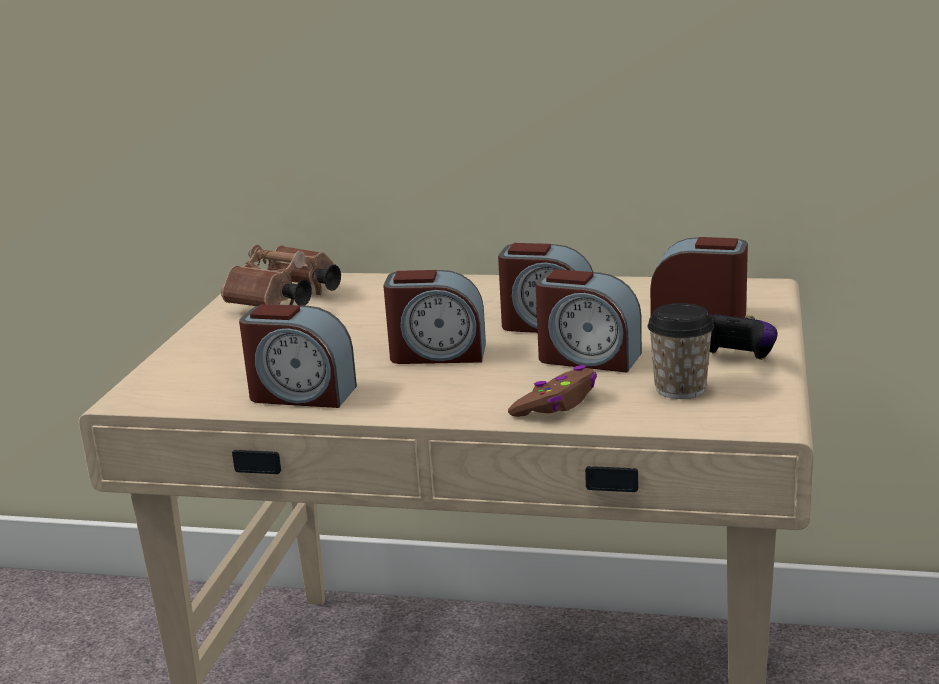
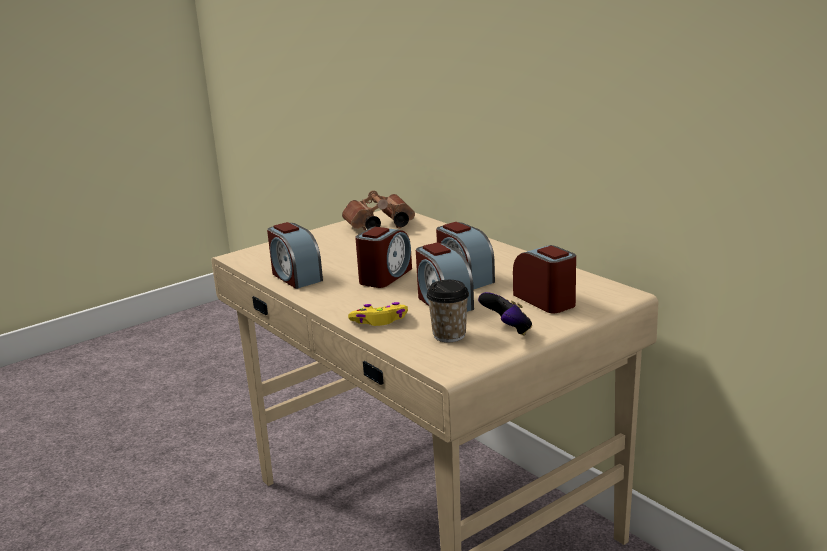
camera: 40 degrees right, 0 degrees up
(437, 354) = (385, 276): alarm clock -> alarm clock turned 105 degrees counterclockwise
(556, 404) = (380, 321): brown game controller -> yellow game controller

